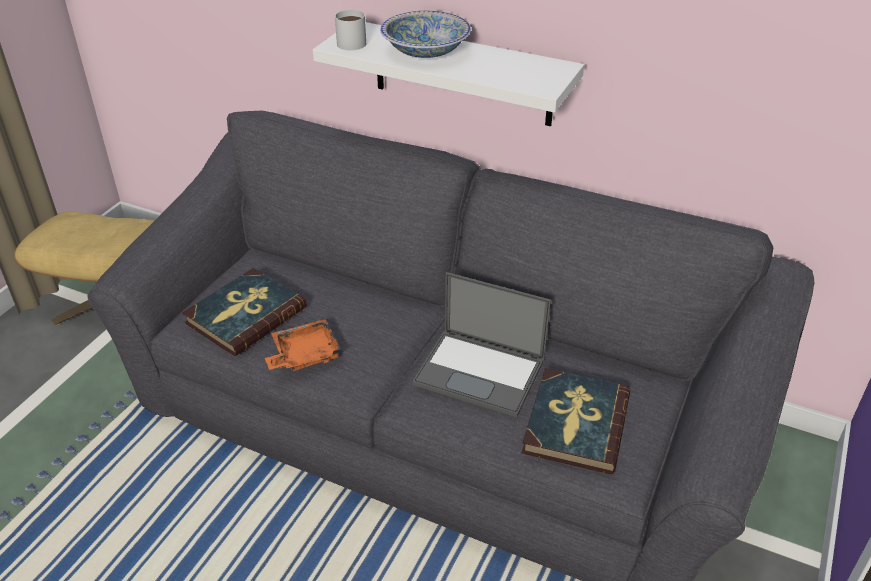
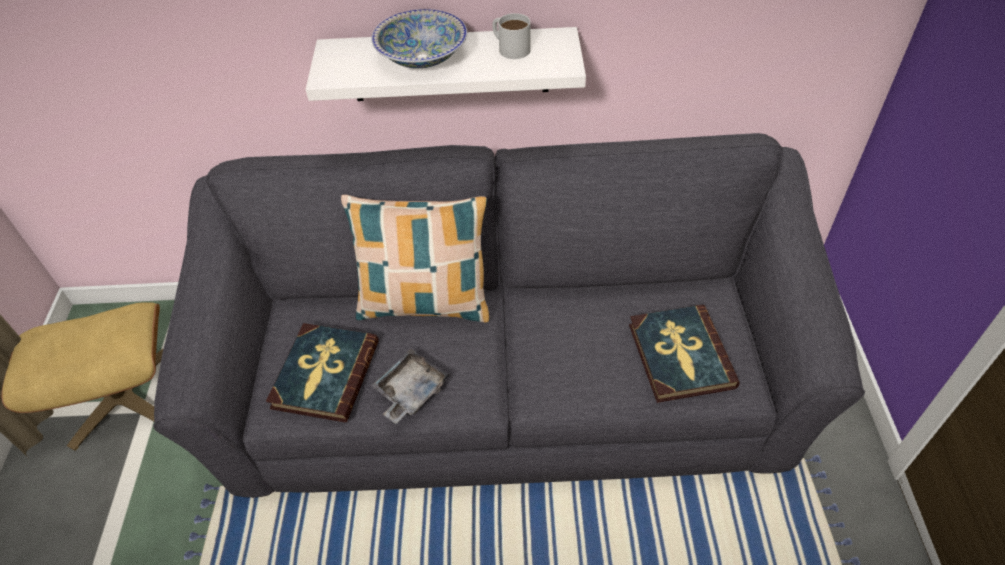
camera: 25 degrees left, 10 degrees up
(304, 354) = (410, 391): orange tray -> grey tray
(350, 41) = (337, 68): white mug -> white mug (510, 47)
(368, 294) = (425, 304): none -> pillow
(481, 372) = (575, 341): laptop -> none

